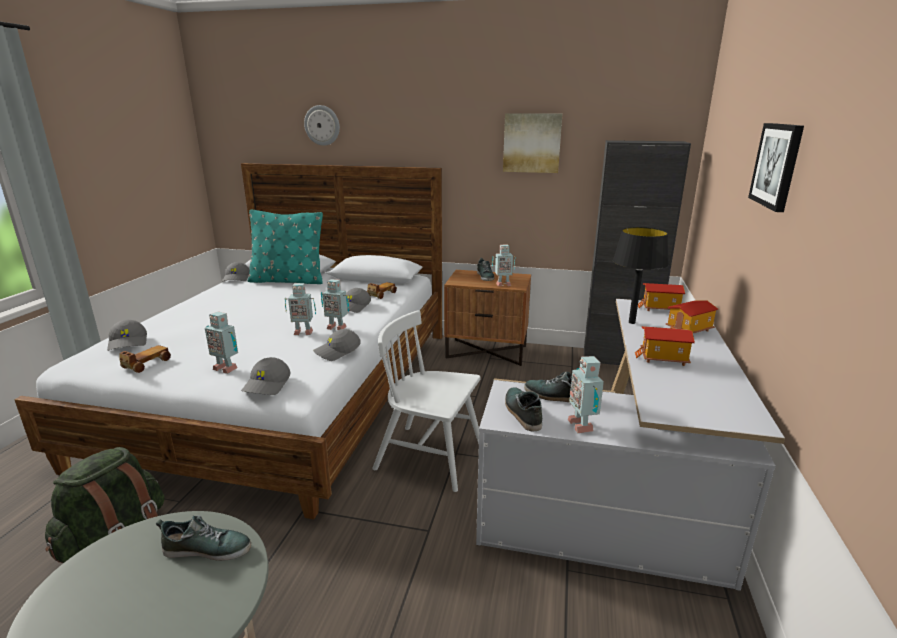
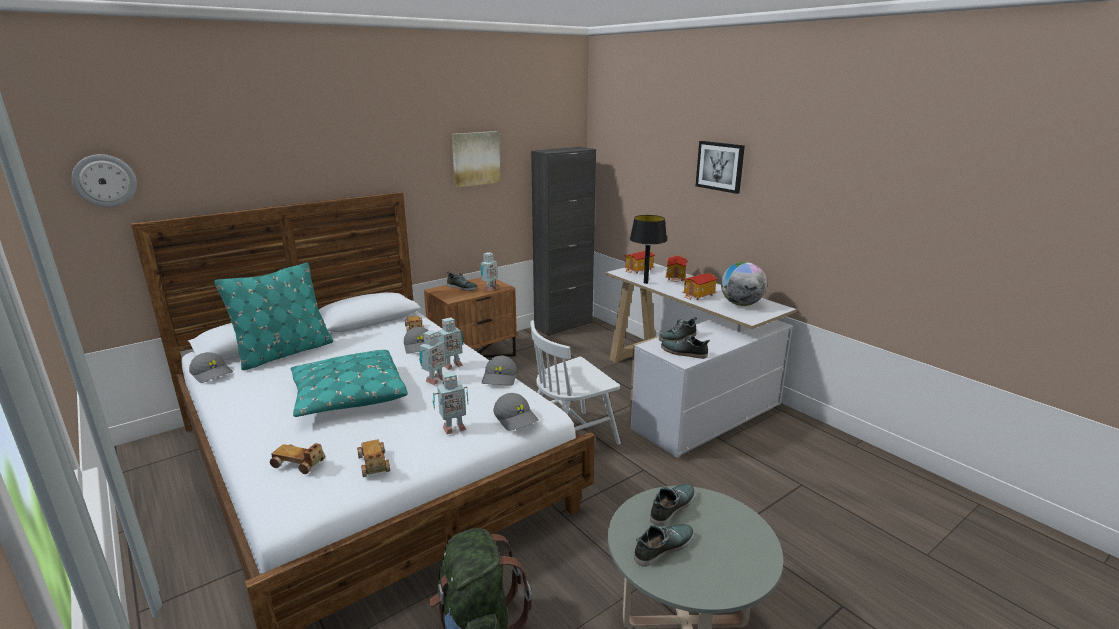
camera: 50 degrees left, 0 degrees up
(120, 572) = (663, 547): none -> shoe
(129, 342) = (299, 464): grey cap -> toy car
(243, 318) = (348, 396): none -> turquoise pillow
(322, 125) = (251, 161): wall clock -> wall clock (105, 180)
(582, 425) = (715, 345): toy robot -> none
(698, 392) = (741, 304): none -> globe

